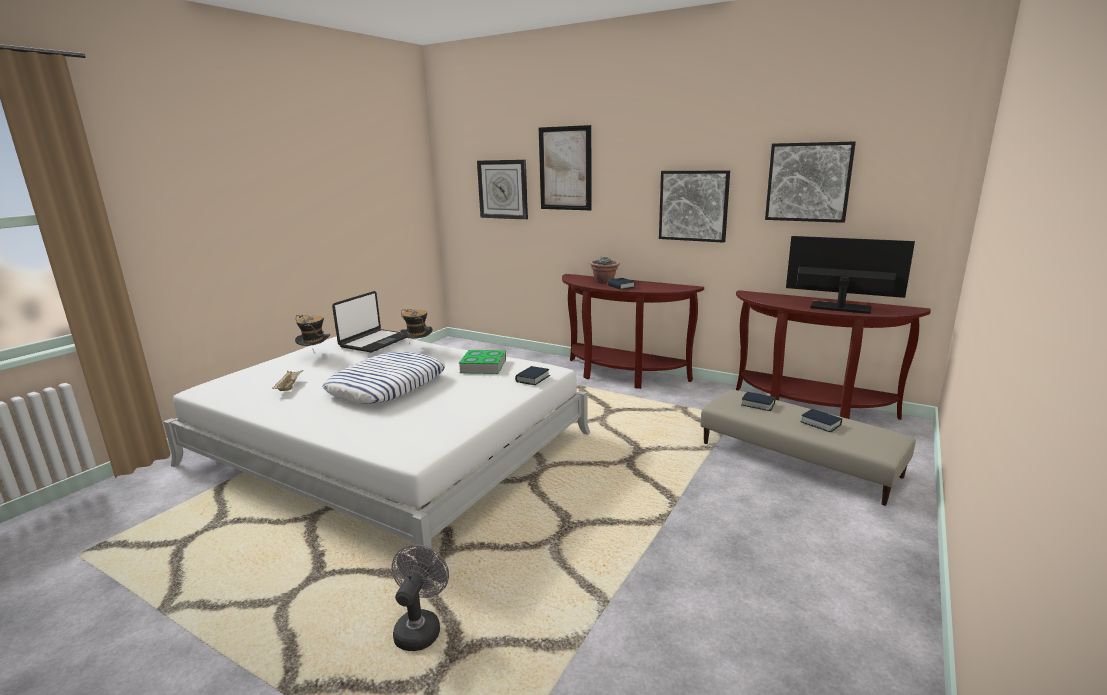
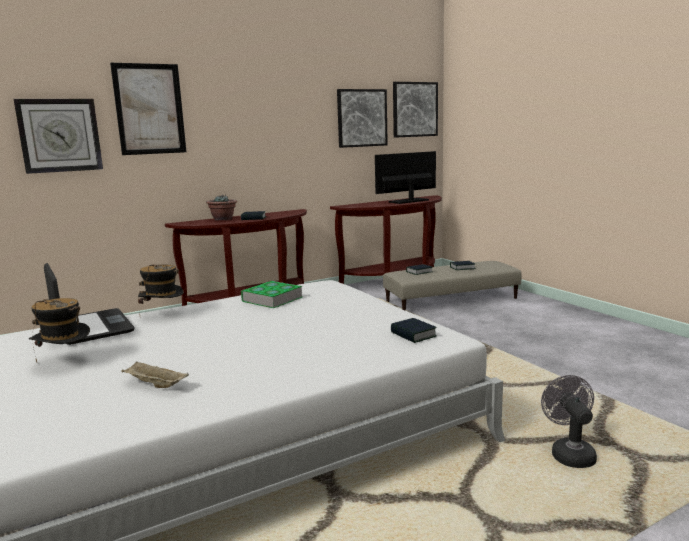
camera: 60 degrees left, 5 degrees down
(387, 385) = (257, 334): pillow -> none
(420, 627) = (569, 453): grey fan -> grey fan turned 45 degrees clockwise
(532, 379) = (336, 289): book -> book (413, 335)
(693, 206) = (285, 141): picture -> picture (414, 109)

